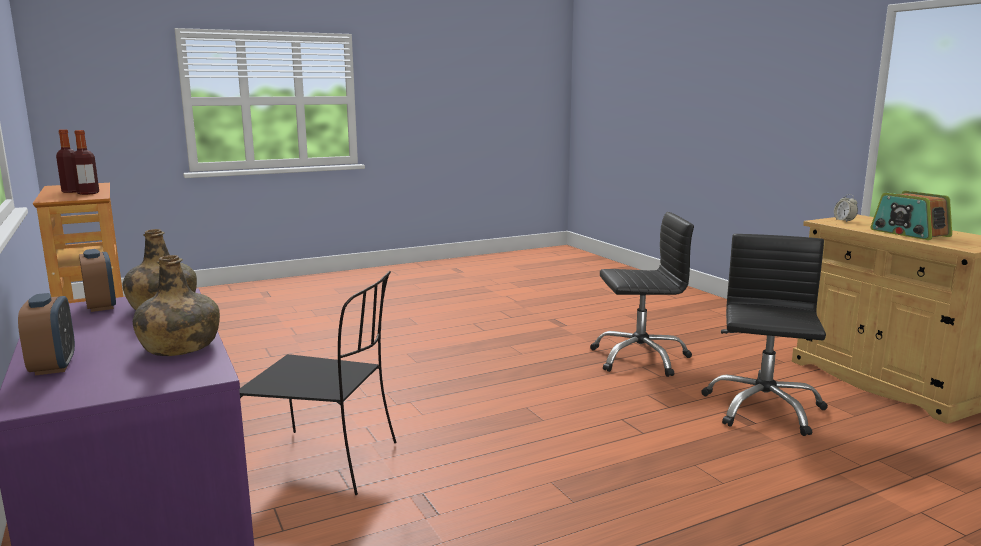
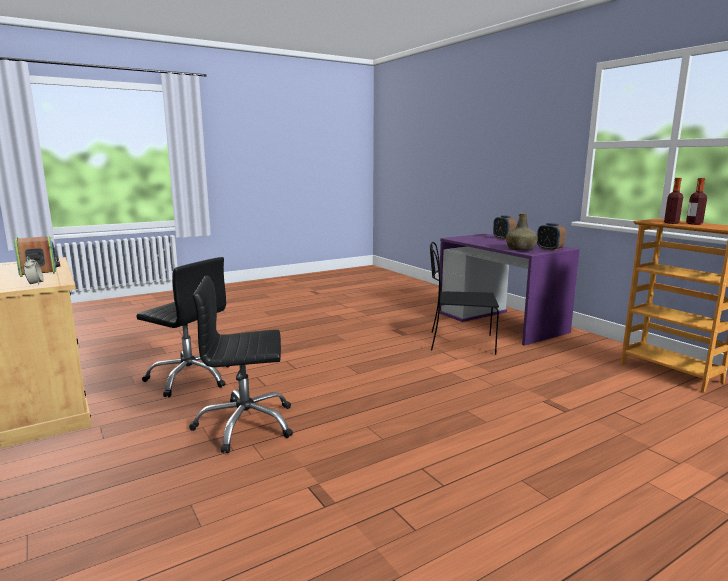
camera: 175 degrees right, 0 degrees up
(179, 347) = (476, 241): green bottle -> none
(762, 408) = (190, 378): black office chair -> black office chair turned 75 degrees counterclockwise

